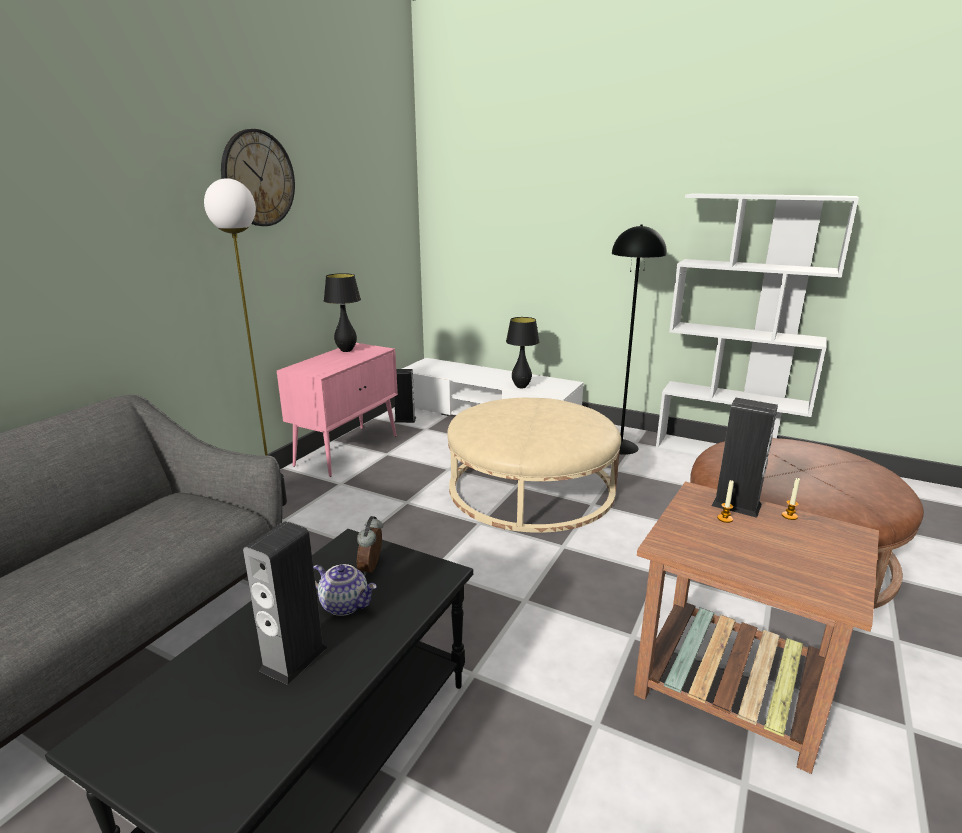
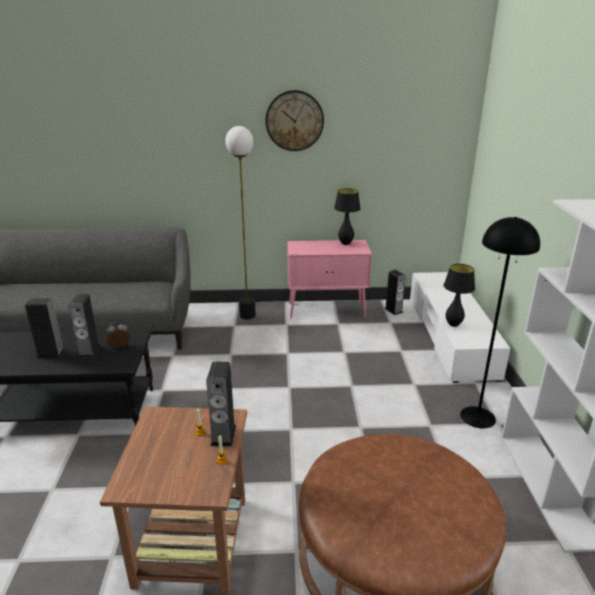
camera: 60 degrees right, 5 degrees up
(345, 604) = (89, 351): teapot -> speaker
(531, 487) = (355, 392): beige ottoman -> none

